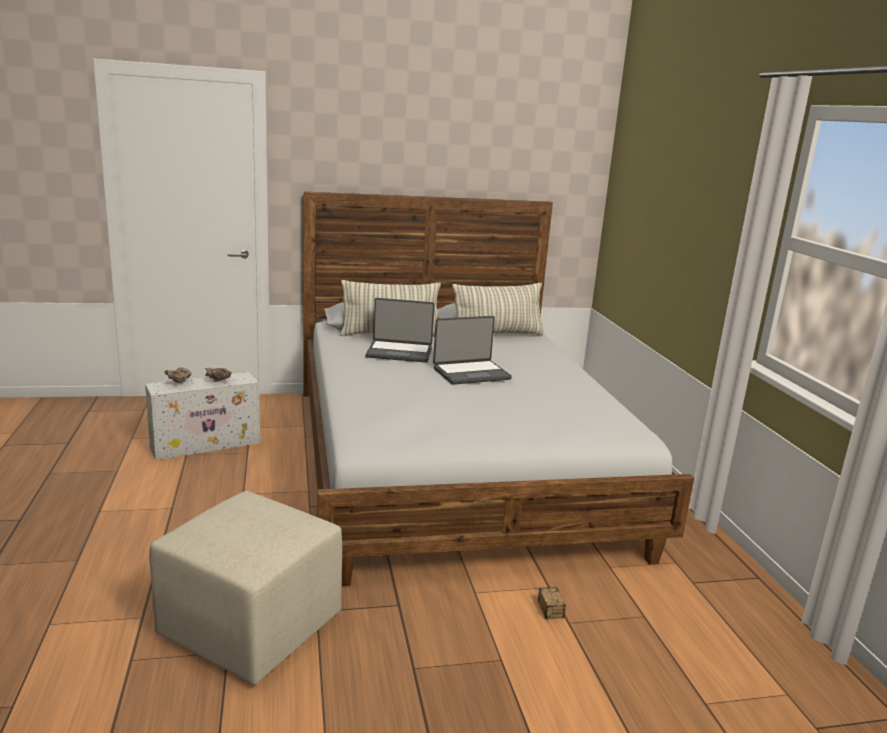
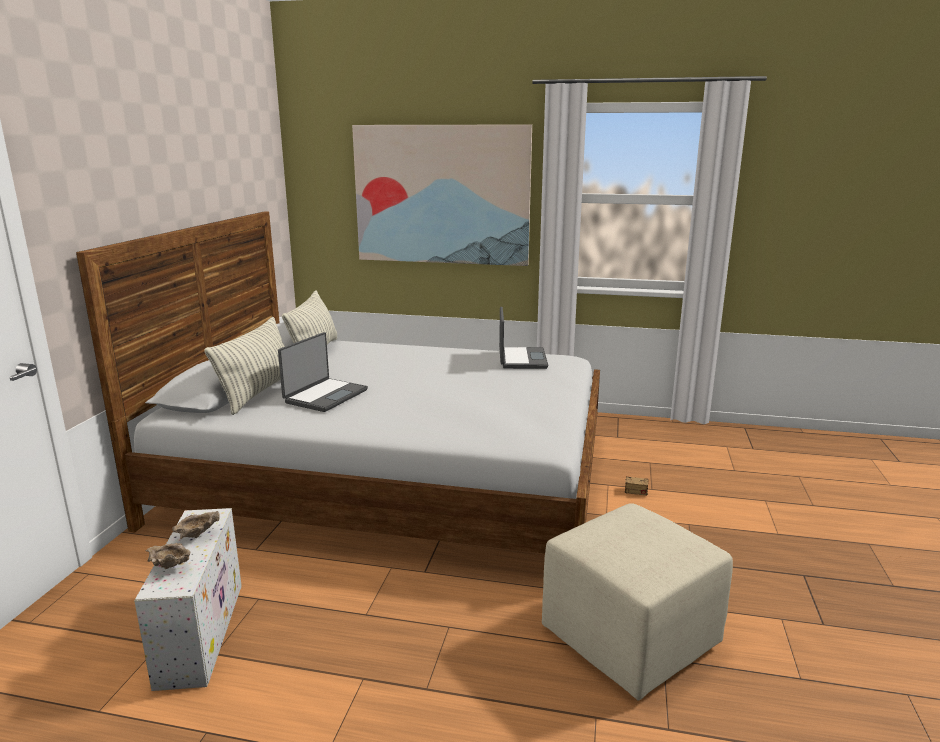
camera: 65 degrees left, 0 degrees up
(471, 373) = (411, 379): laptop -> laptop (521, 359)
(687, 213) = (442, 195): none -> picture

